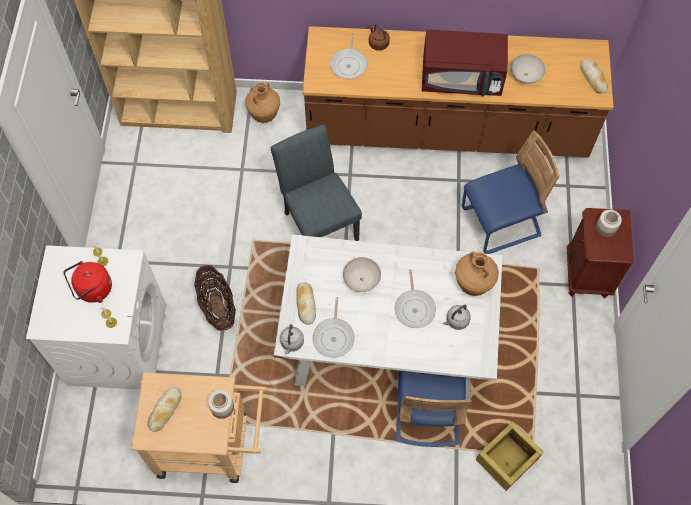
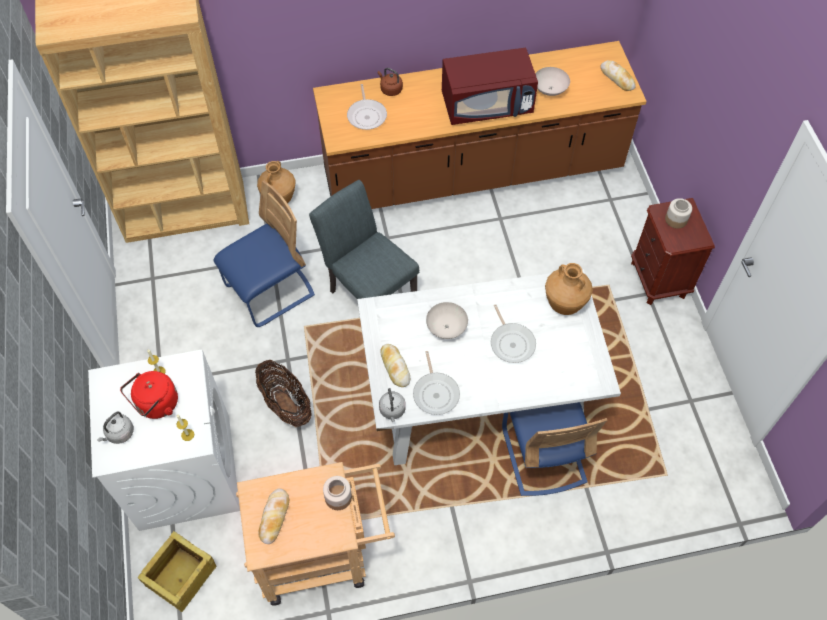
camera: 15 degrees left, 5 degrees down
(456, 321) = (559, 345): grey kettle -> grey kettle (119, 434)
(500, 223) = (556, 250): blue chair -> blue chair (270, 292)
(506, 459) = (640, 484): crate -> crate (180, 575)

